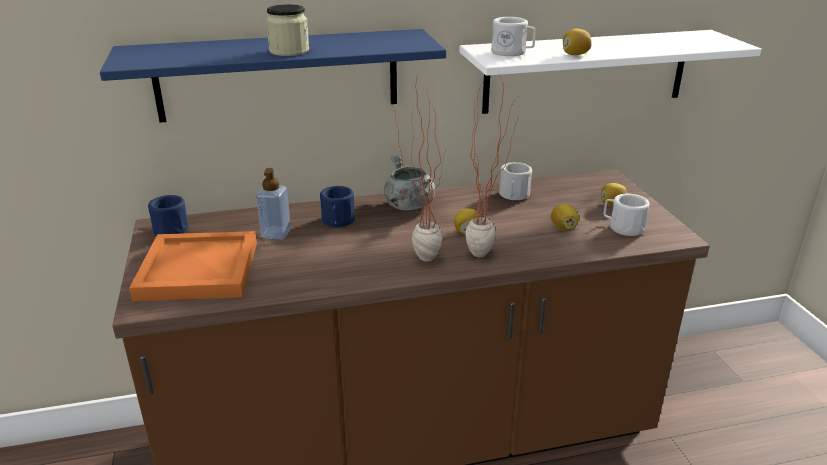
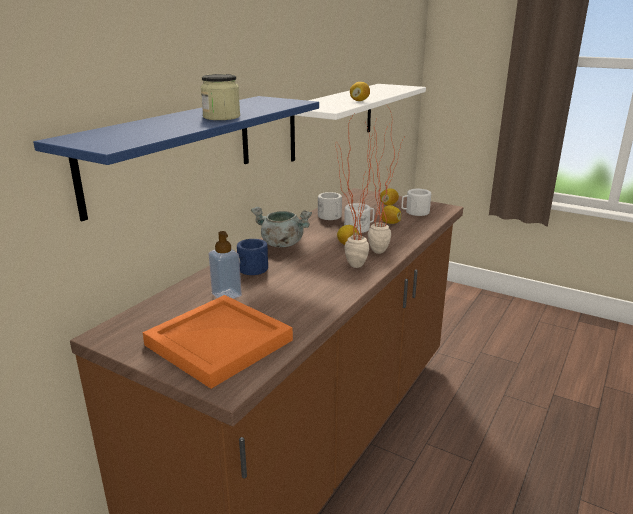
camera: 45 degrees left, 5 degrees down
(168, 228) = (122, 331): blue mug -> none
(512, 52) = (324, 105): white mug -> white mug (359, 228)

